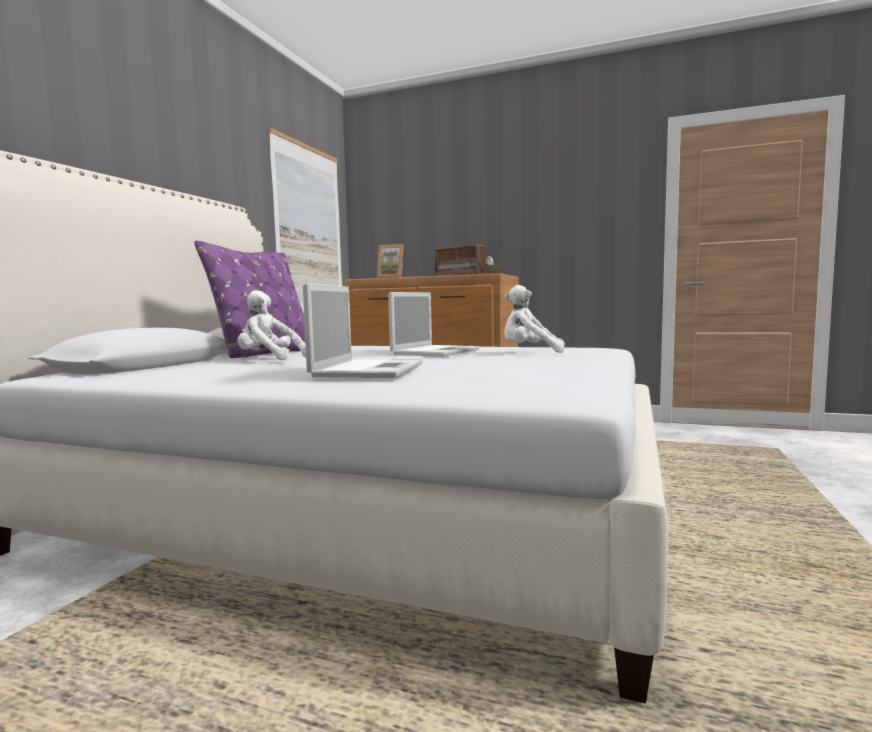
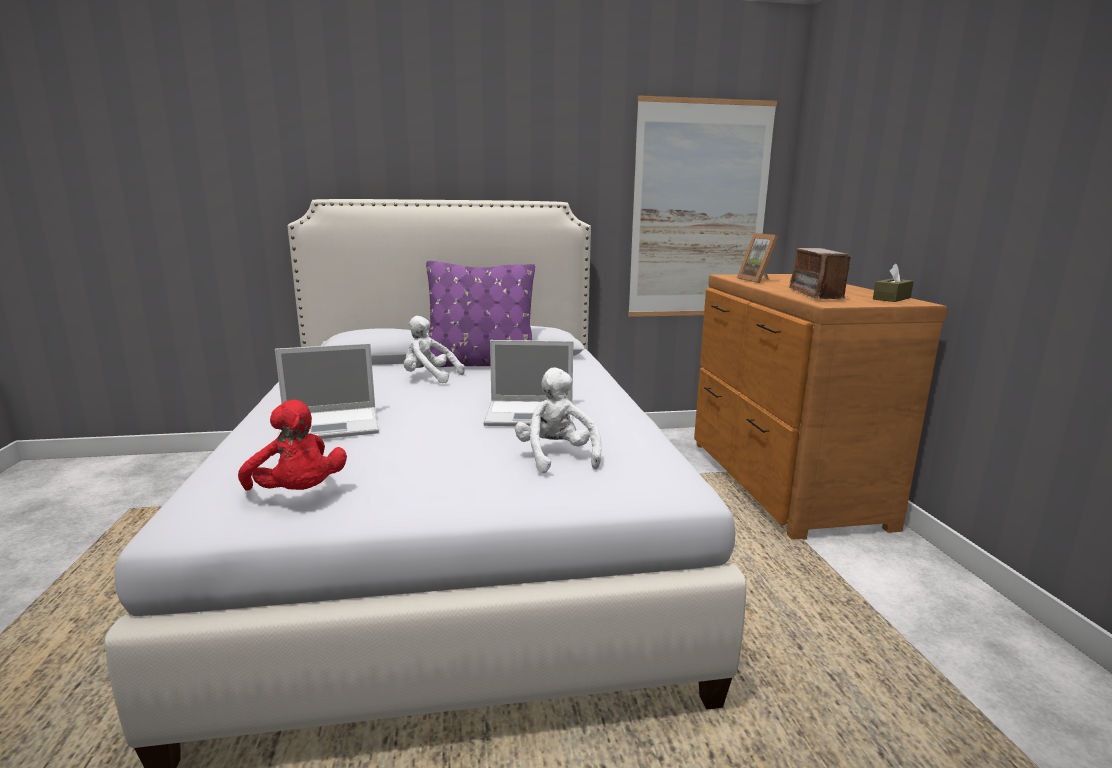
camera: 60 degrees right, 10 degrees up
(269, 360) = (429, 377): white plush toy -> white plush toy turned 60 degrees counterclockwise
(546, 374) = (298, 494): none -> red plush toy

